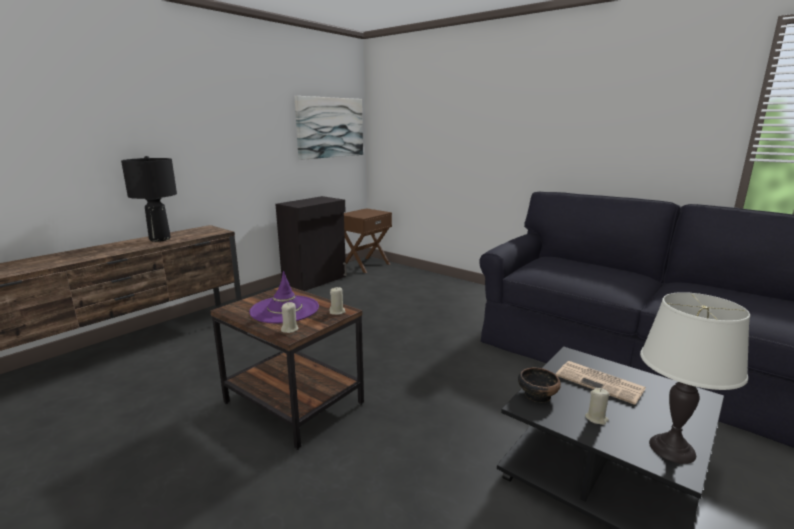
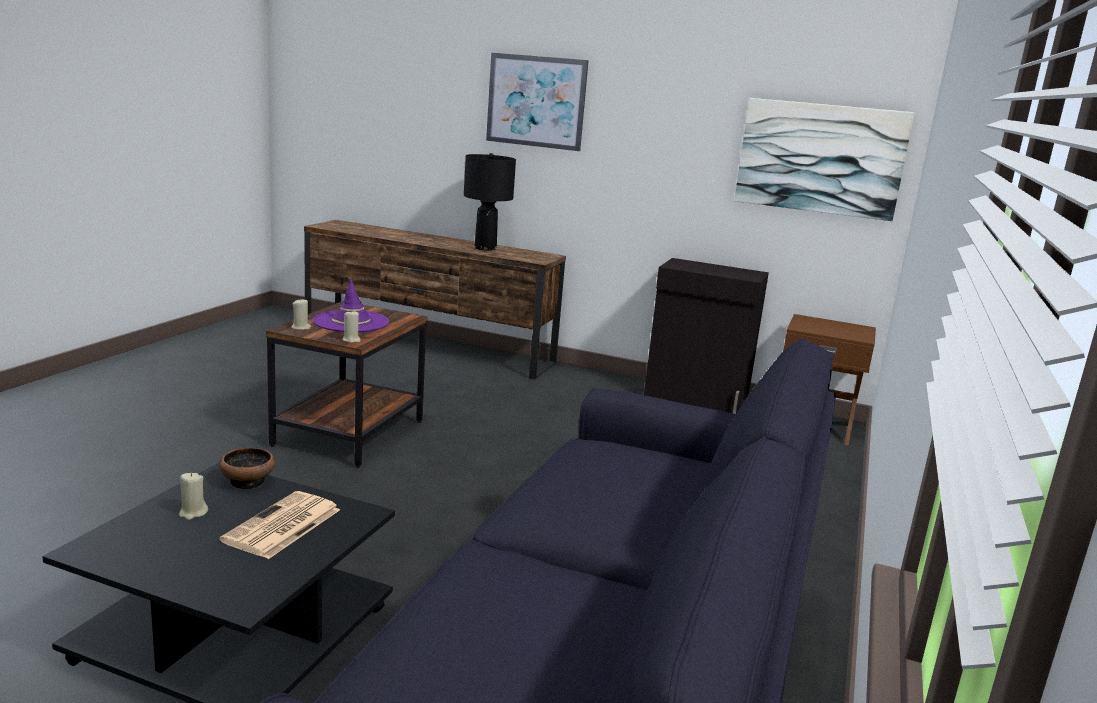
camera: 70 degrees right, 0 degrees up
(152, 108) = (536, 101): none -> picture
(671, 449) = (122, 552): white table lamp -> none

